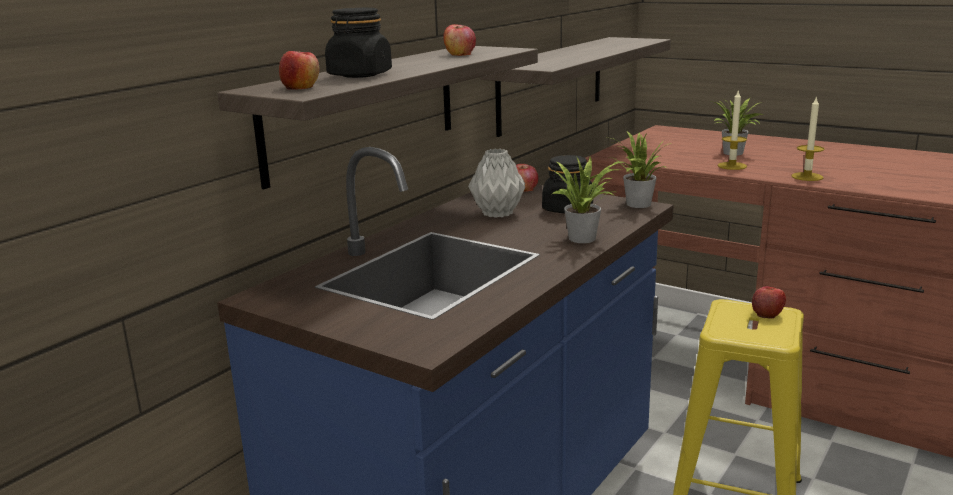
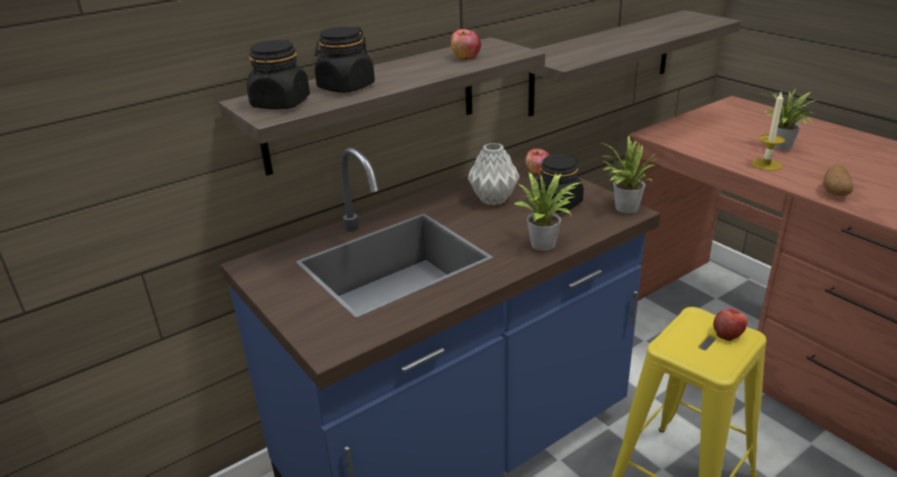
camera: 20 degrees right, 10 degrees up
(301, 87) = (281, 103): apple -> black jar
(807, 177) = (835, 191): candle -> potato

